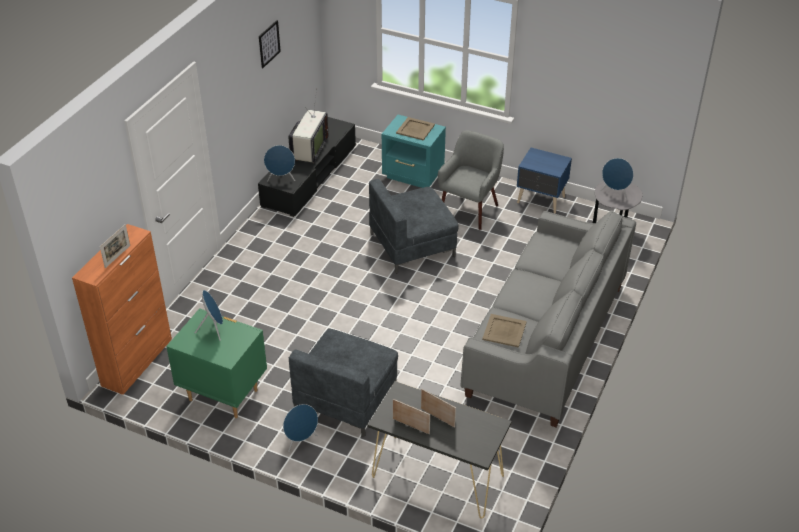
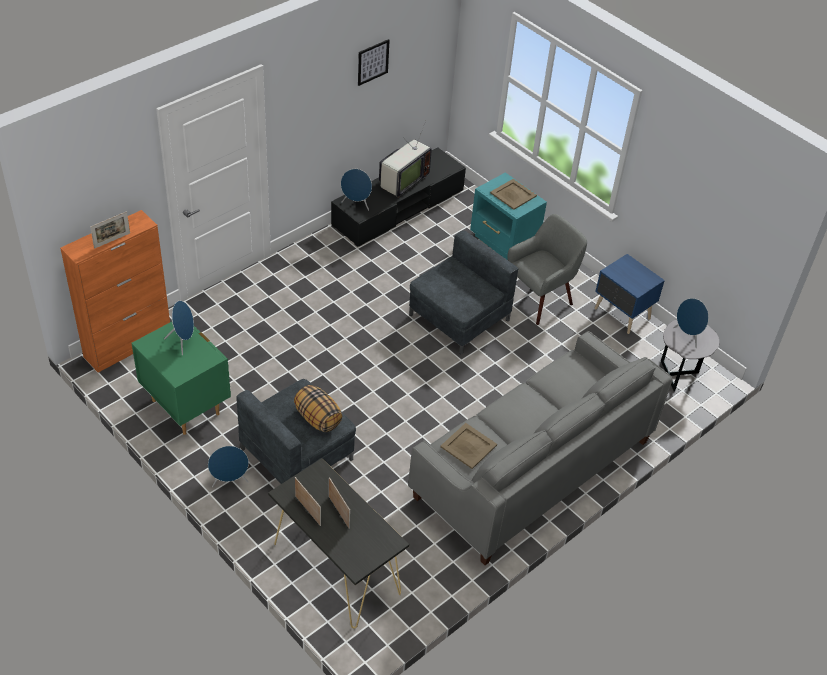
camera: 20 degrees right, 5 degrees up
(361, 355) = (317, 418): none -> pillow
(413, 245) = (458, 317): grey armchair -> grey armchair turned 135 degrees clockwise

